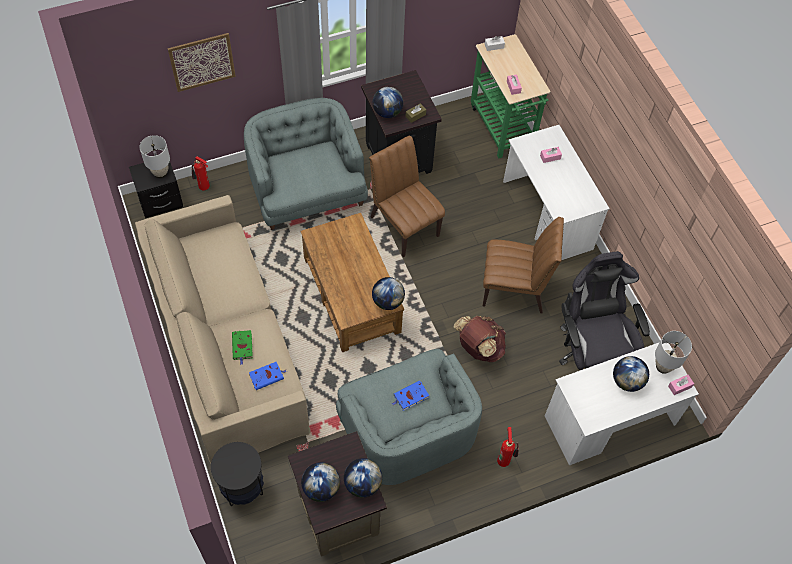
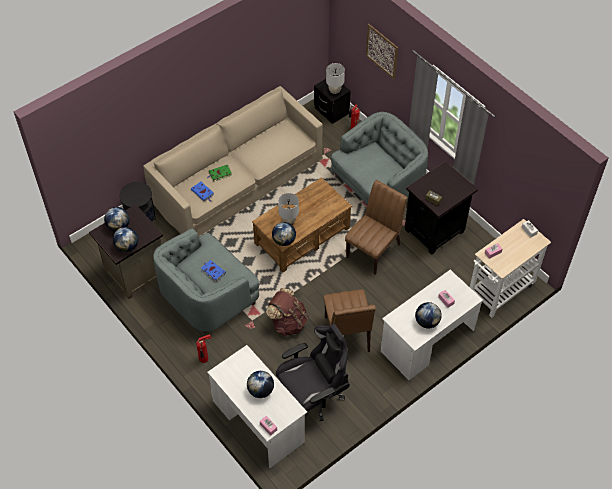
camera: 75 degrees right, 5 degrees down
(387, 112) = (427, 182): globe -> globe (427, 322)
(502, 128) = (500, 291): green cart -> white cart
(663, 366) = (282, 413): white table lamp -> white table lamp (289, 221)

